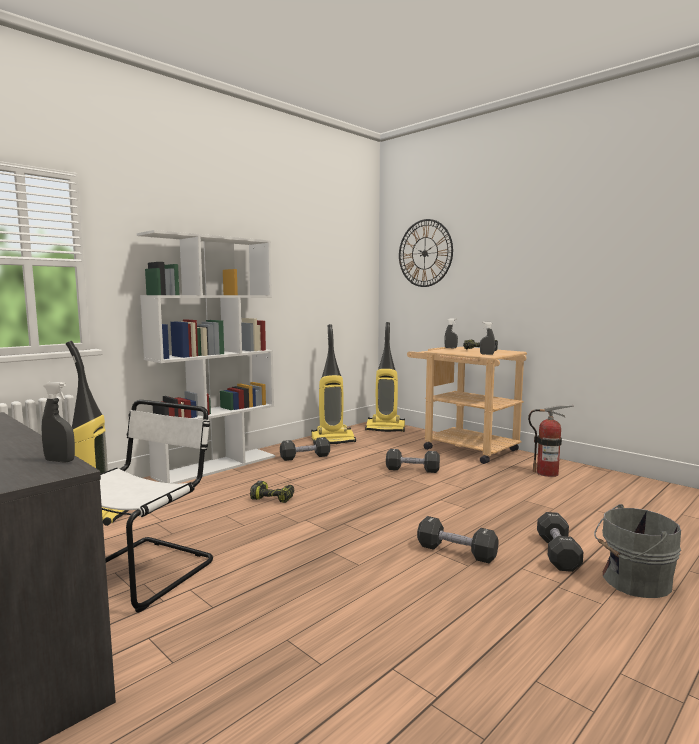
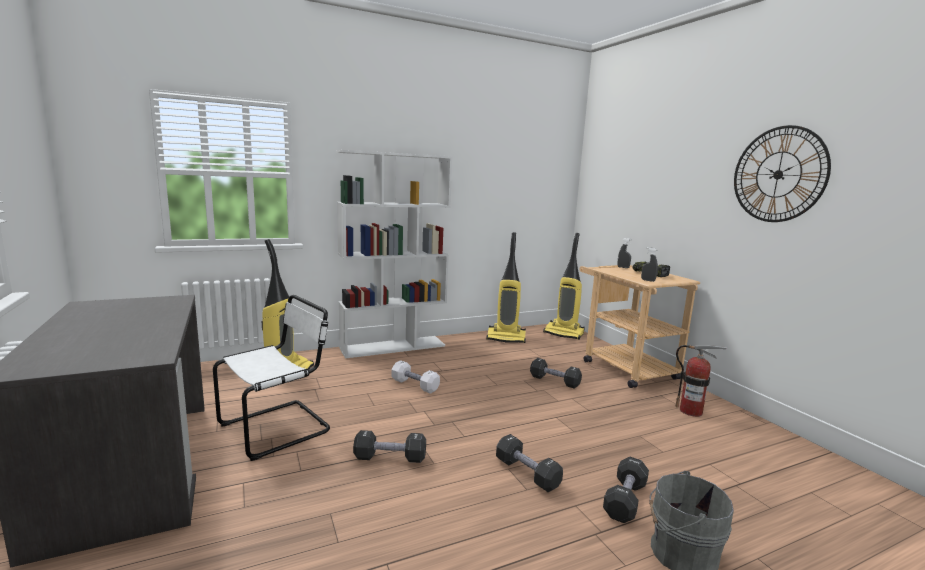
camera: 20 degrees right, 5 degrees up
(60, 461) = (163, 349): grey spray bottle -> none
(274, 498) = (415, 385): power drill -> white dumbbell
(305, 457) = (469, 351): black dumbbell -> black dumbbell (390, 458)
(425, 253) = (619, 168): wall clock -> wall clock (778, 174)

